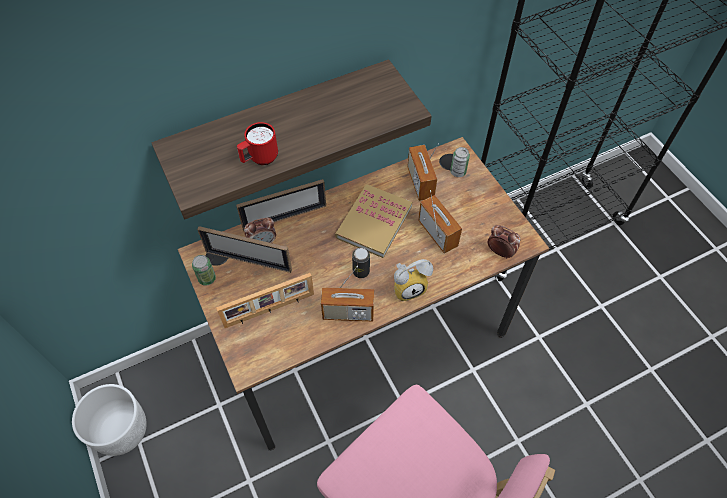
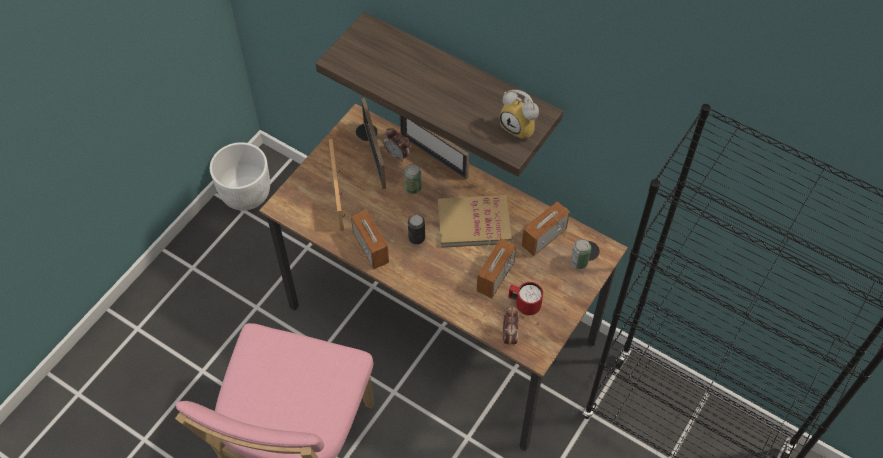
camera: 60 degrees right, 0 degrees up
(207, 278) = (340, 137): can -> can (413, 188)
(259, 159) = (391, 81): red mug -> red mug (524, 305)
(269, 310) = (339, 194): picture frame -> picture frame turned 135 degrees counterclockwise
(409, 287) = (424, 280): alarm clock -> alarm clock (521, 127)

